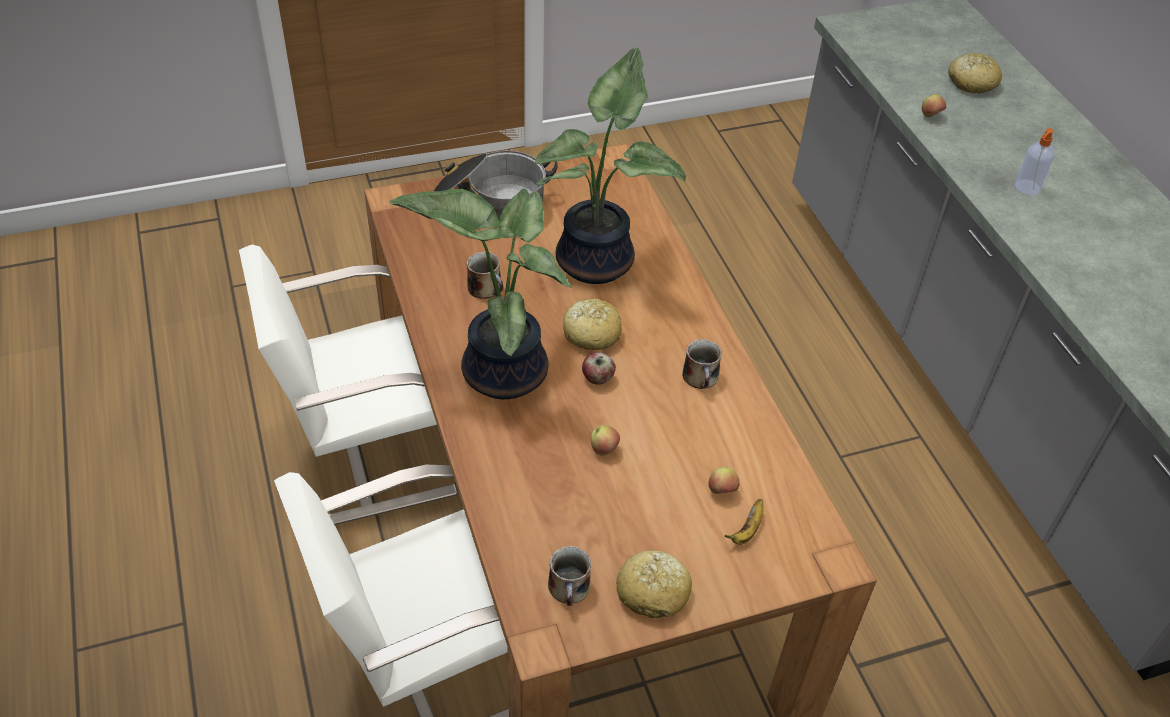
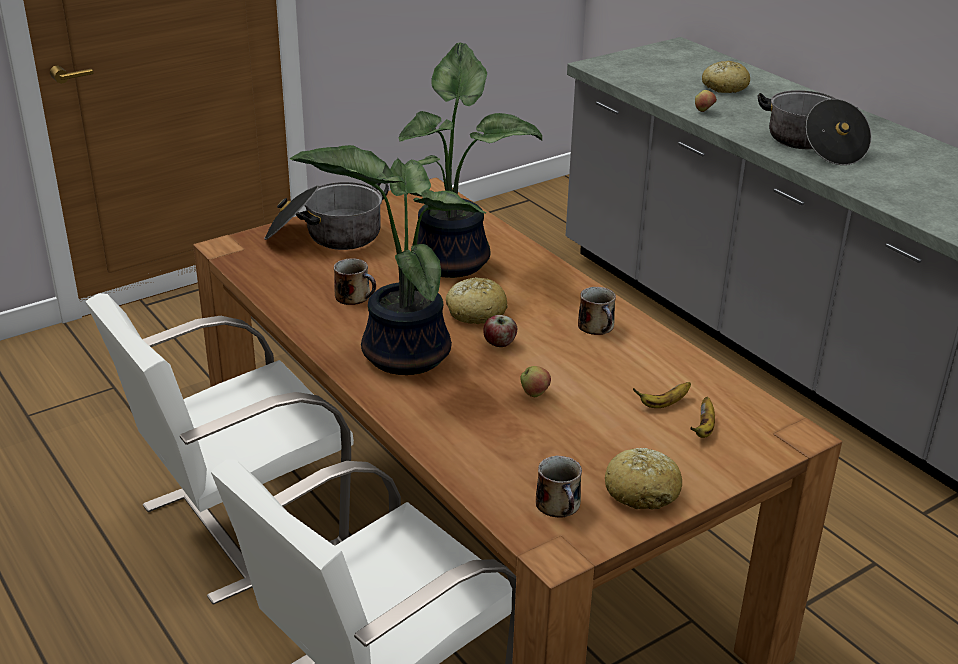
camera: 15 degrees left, 15 degrees down
(721, 491) = (663, 404): apple -> banana
(1026, 188) = (812, 144): soap dispenser -> cooking pot

